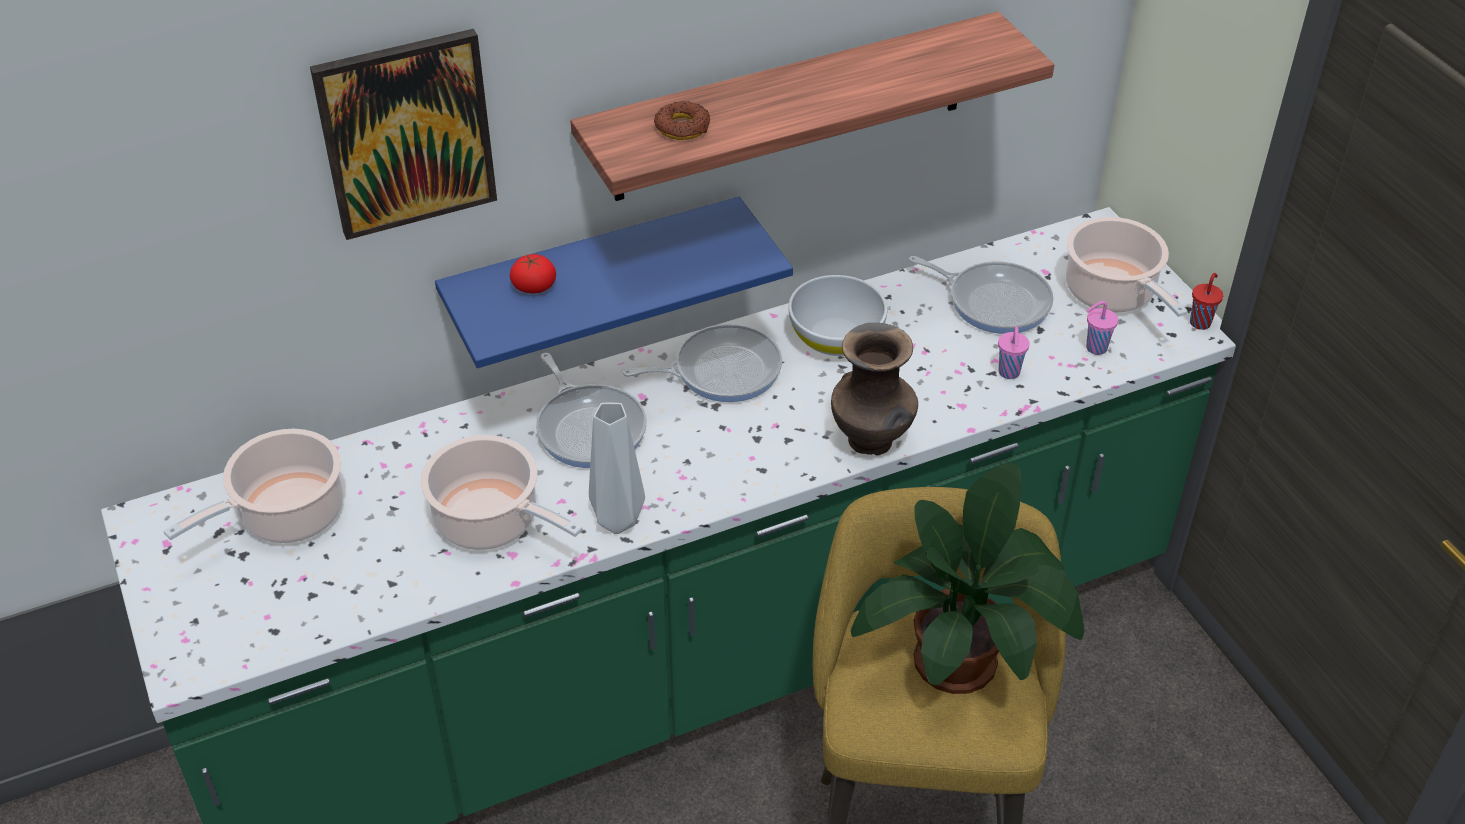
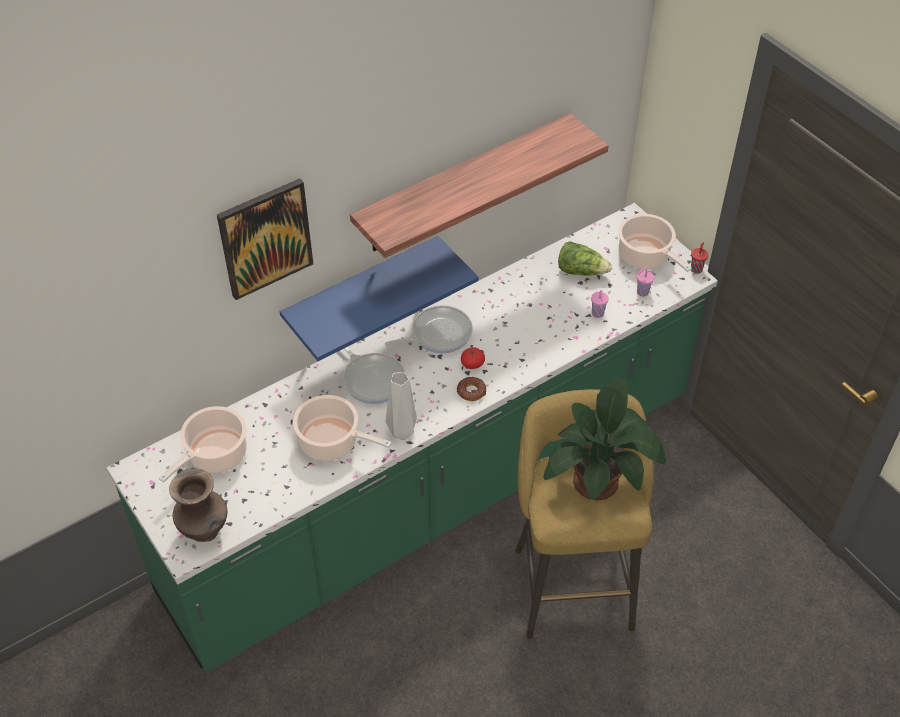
camera: 10 degrees left, 5 degrees up
(534, 286) = (337, 307): tomato -> tomato (472, 364)
(682, 127) = (414, 211): donut -> donut (471, 391)
(836, 337) = (498, 305): white bowl -> none
(871, 442) = (531, 366): brown vase -> brown vase (205, 532)
(994, 301) = (581, 271): frying pan -> lettuce

